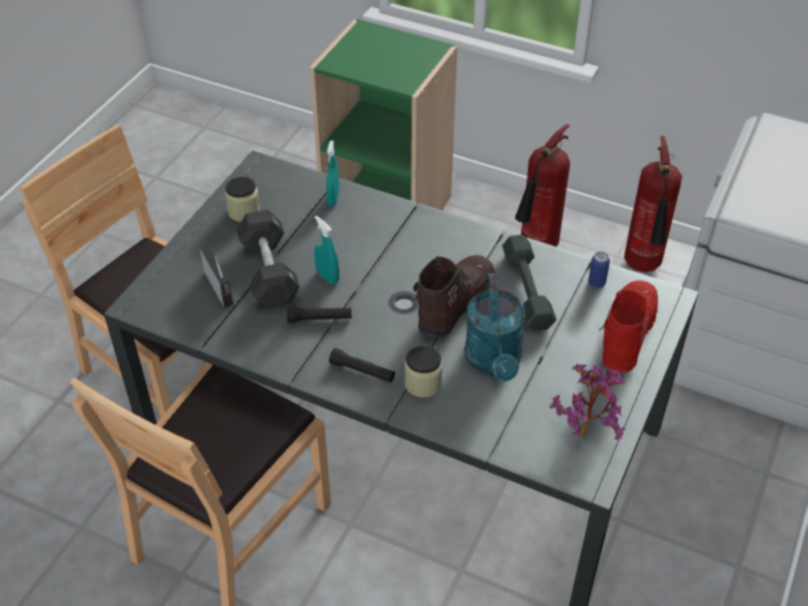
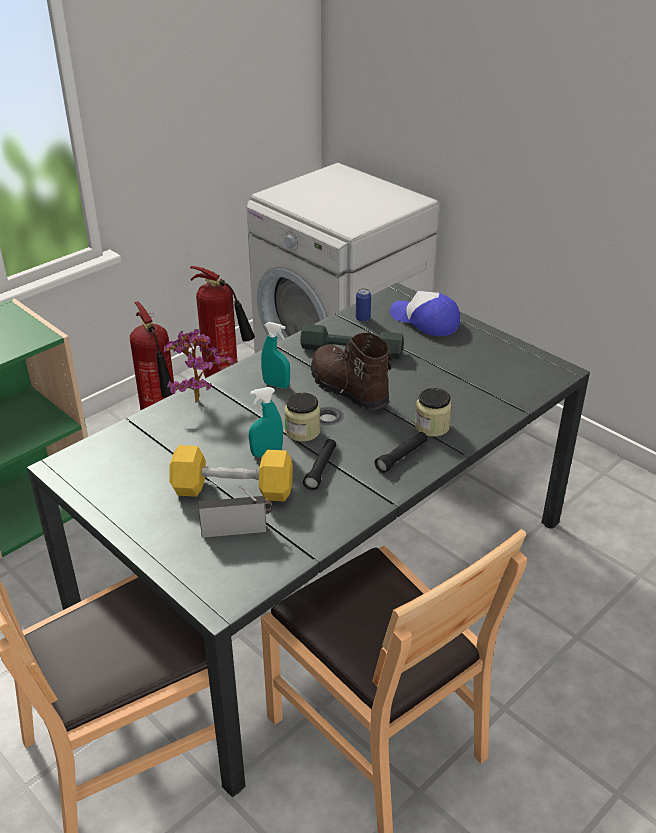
camera: 70 degrees left, 10 degrees down
(244, 211) = (126, 491): jar -> jar (302, 431)
(269, 271) = (233, 490): black dumbbell -> yellow dumbbell
(333, 199) = (156, 427): turquoise spray bottle -> turquoise spray bottle (276, 385)
(494, 362) = (425, 385): turquoise watering can -> none
(585, 432) = (515, 362): potted plant -> potted plant (197, 398)
(625, 335) = (425, 321): red boot -> cap

